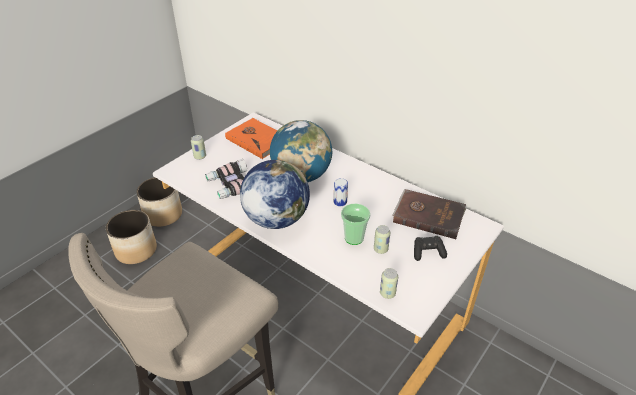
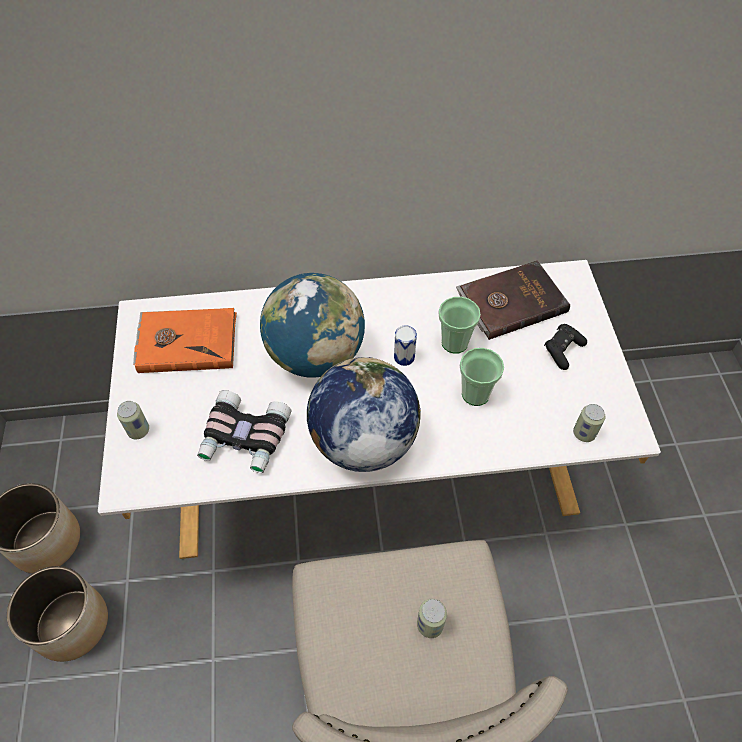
camera: 45 degrees left, 15 degrees up
(373, 212) = (454, 342): none -> cup
(380, 249) = (517, 385): can -> can (429, 625)

